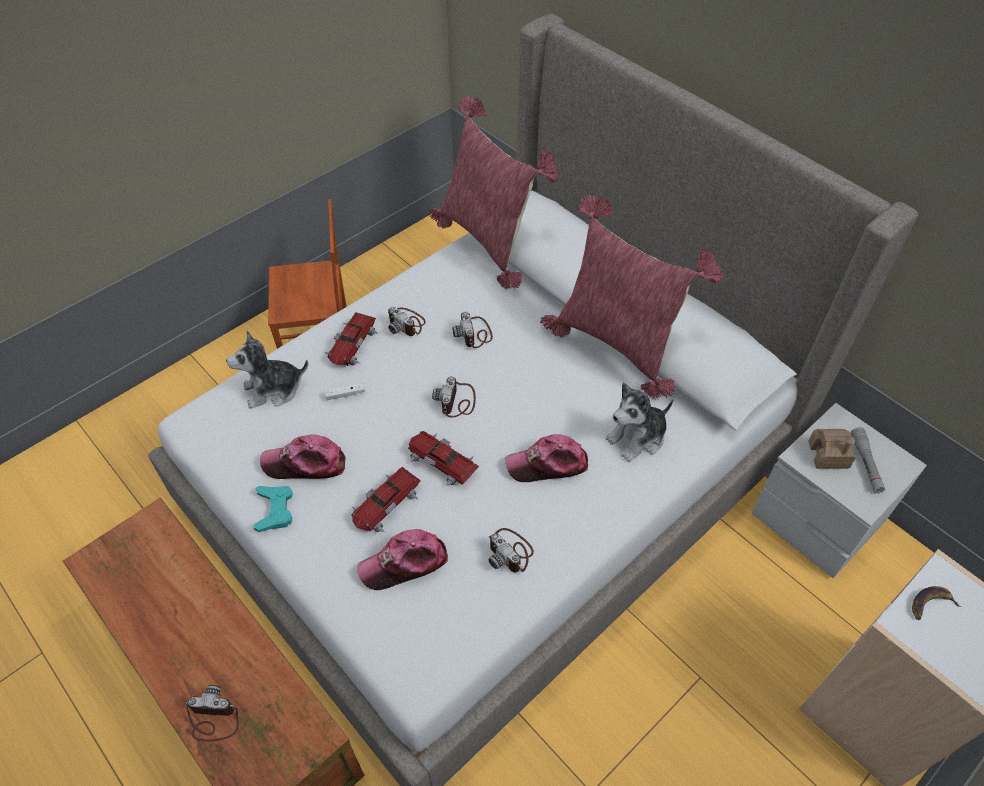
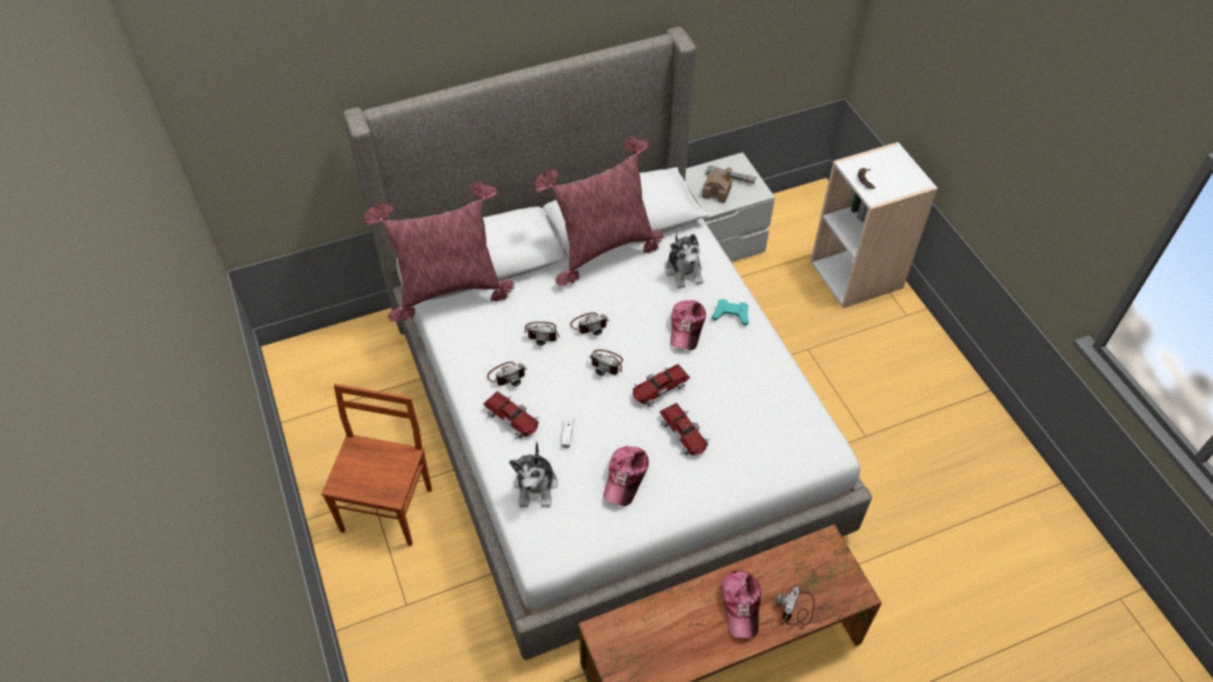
camera: 70 degrees left, 0 degrees up
(275, 510) = (661, 507): turquoise game controller -> turquoise game controller (731, 314)
(404, 564) = (739, 434): cap -> cap (741, 605)
(510, 552) = (750, 370): camera -> camera (589, 324)

